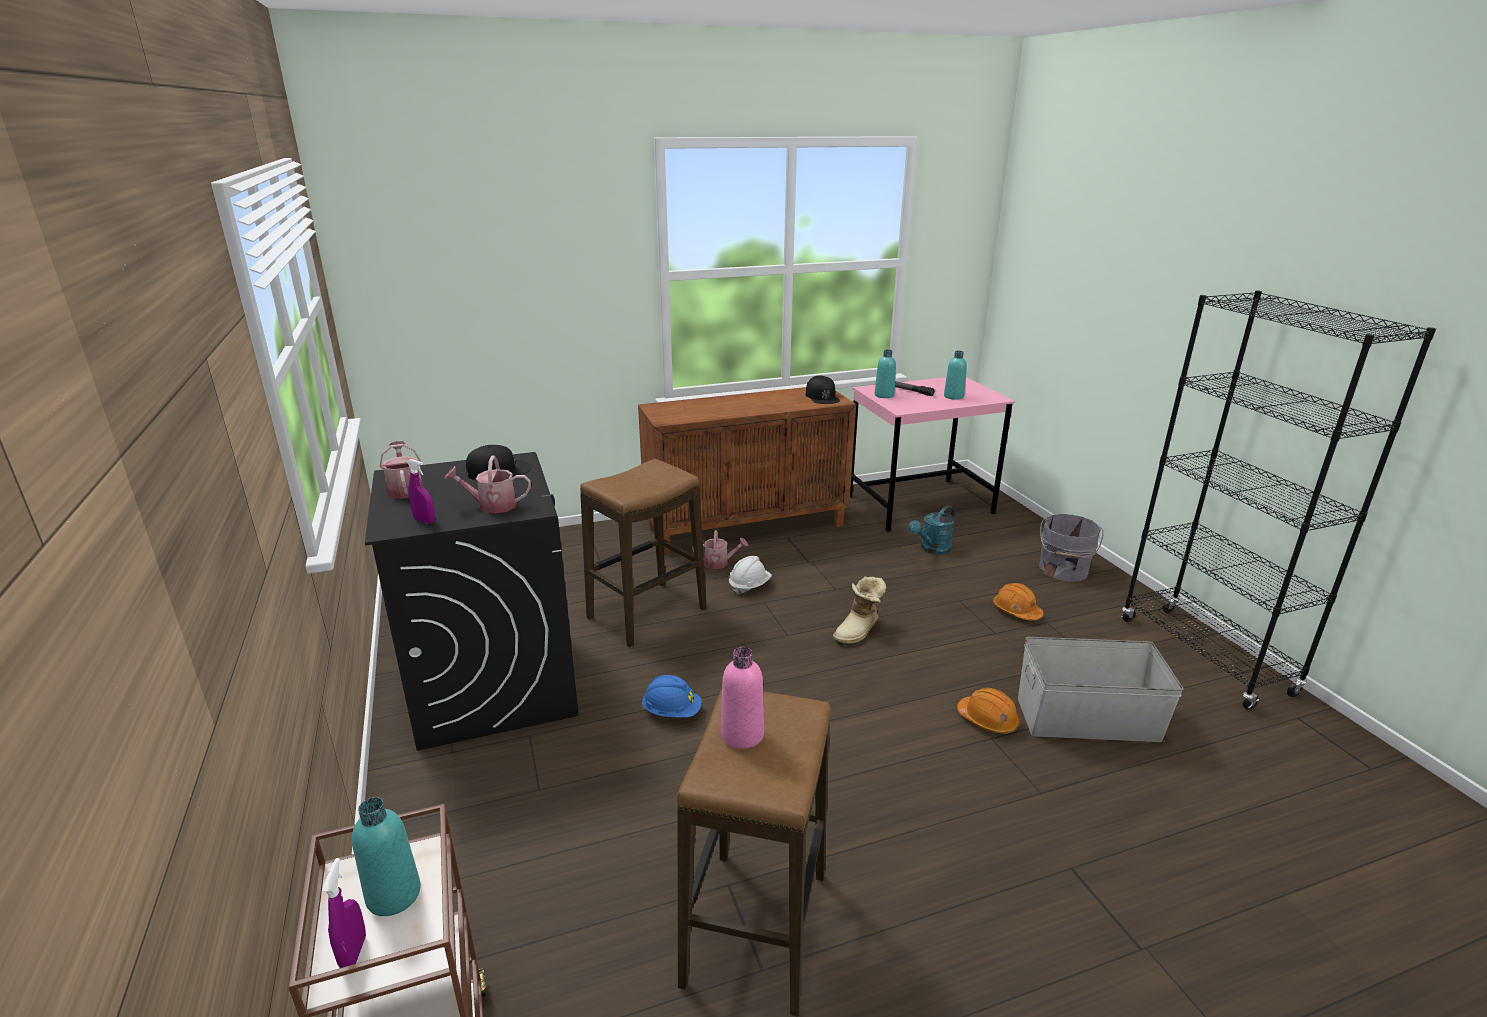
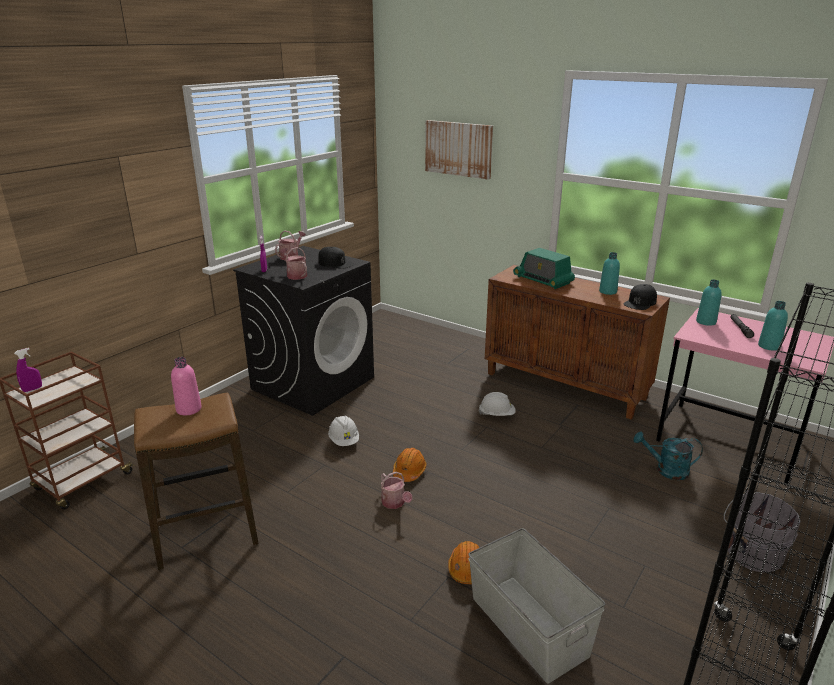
camera: 55 degrees right, 0 degrees up
(393, 895) = (63, 384): turquoise bottle -> turquoise bottle (608, 291)
(502, 263) = (458, 149): none -> picture
(647, 613) = (422, 395): stool -> none
(672, 712) = (344, 441): blue hard hat -> white hard hat
(705, 408) = (543, 280): none -> radio
(720, 563) = (507, 394): watering can -> watering can (395, 503)
(859, 631) = (503, 475): boot -> none
(1016, 611) = (637, 543): orange hard hat -> orange hard hat (409, 471)

